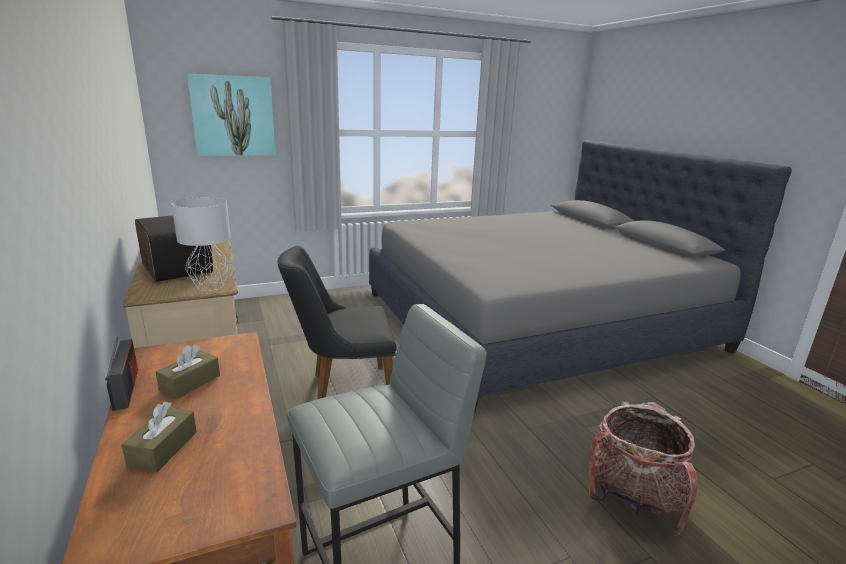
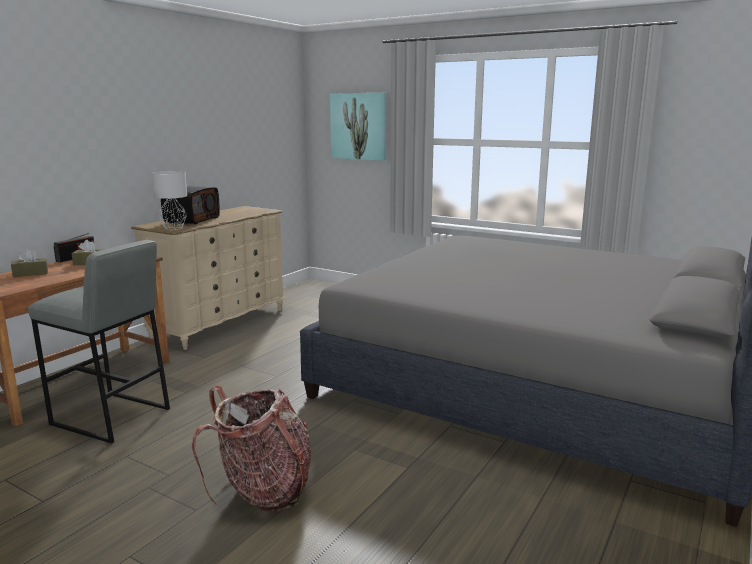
camera: 55 degrees right, 5 degrees down
(342, 390) = (278, 351): black chair -> none

